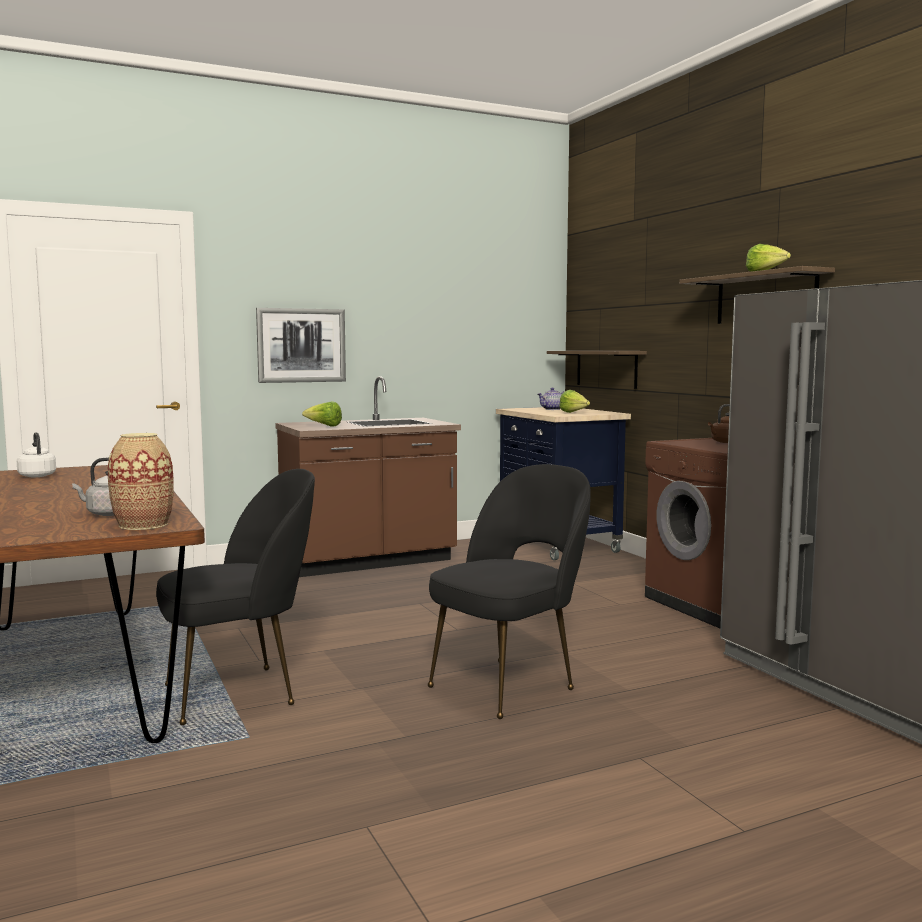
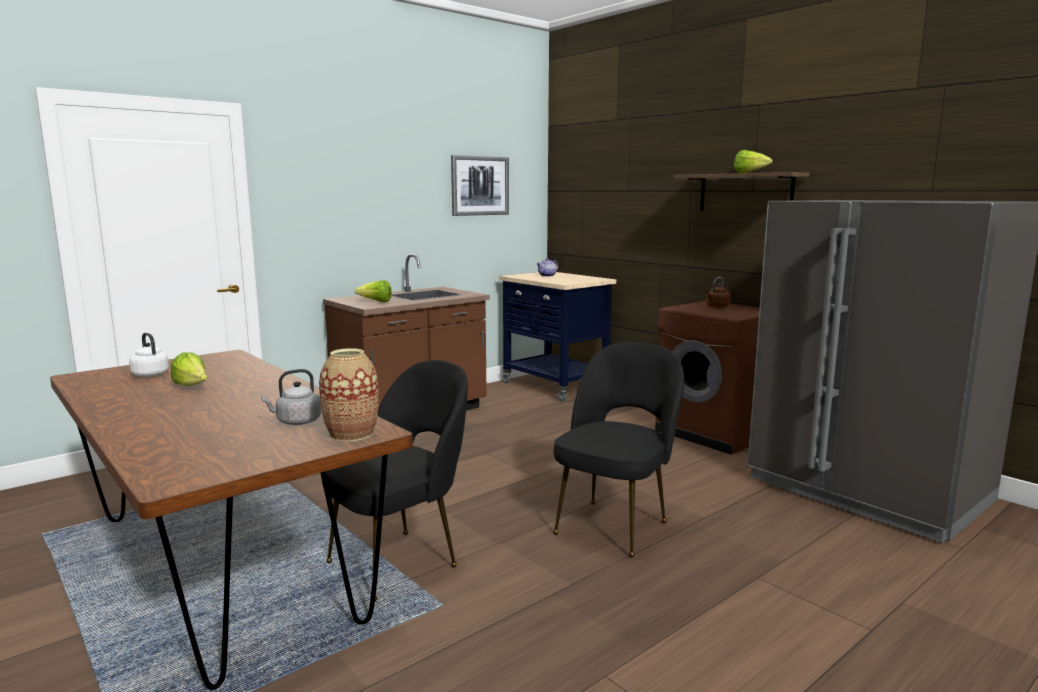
camera: 15 degrees left, 5 degrees up
(301, 345) = (342, 227): picture -> picture (480, 186)
(574, 413) = (572, 280): lettuce -> lettuce (193, 387)
(606, 368) = (590, 241): shelf -> none

